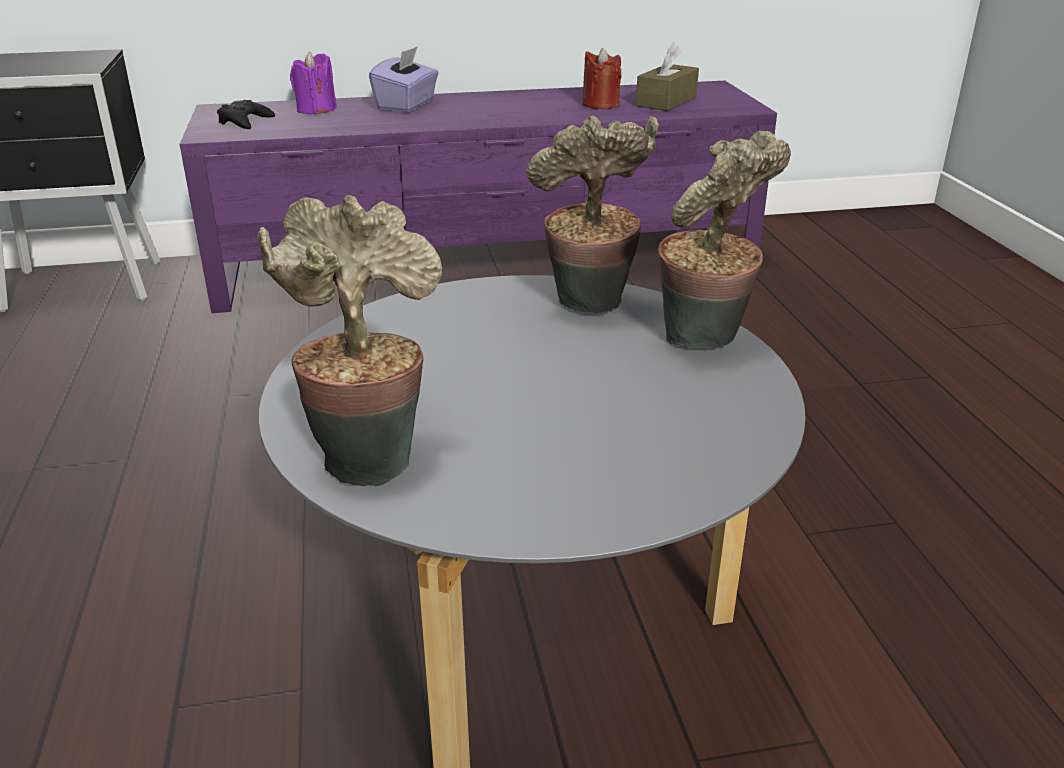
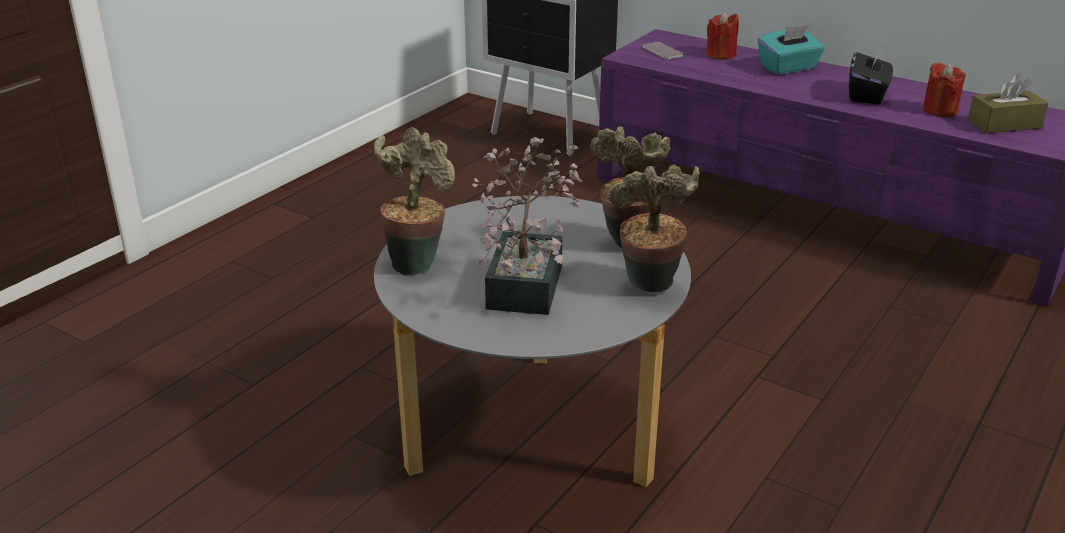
camera: 45 degrees right, 0 degrees up
(245, 121) = (662, 52): black game controller -> phone
(316, 110) = (720, 55): purple candle -> red candle
(407, 105) = (788, 68): purple tissue box -> turquoise tissue box
(520, 108) = (867, 95): none -> black tissue box
(564, 402) = (528, 280): none -> potted plant

